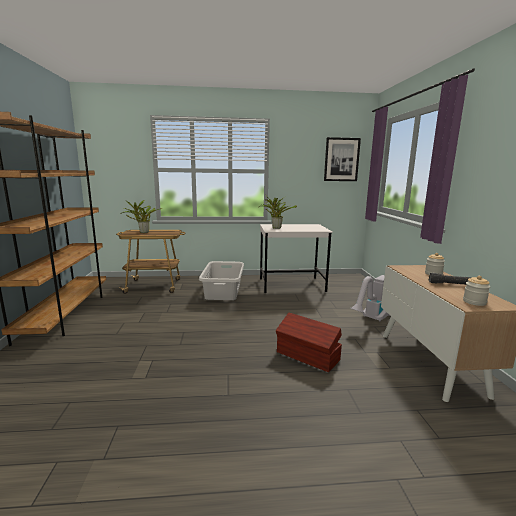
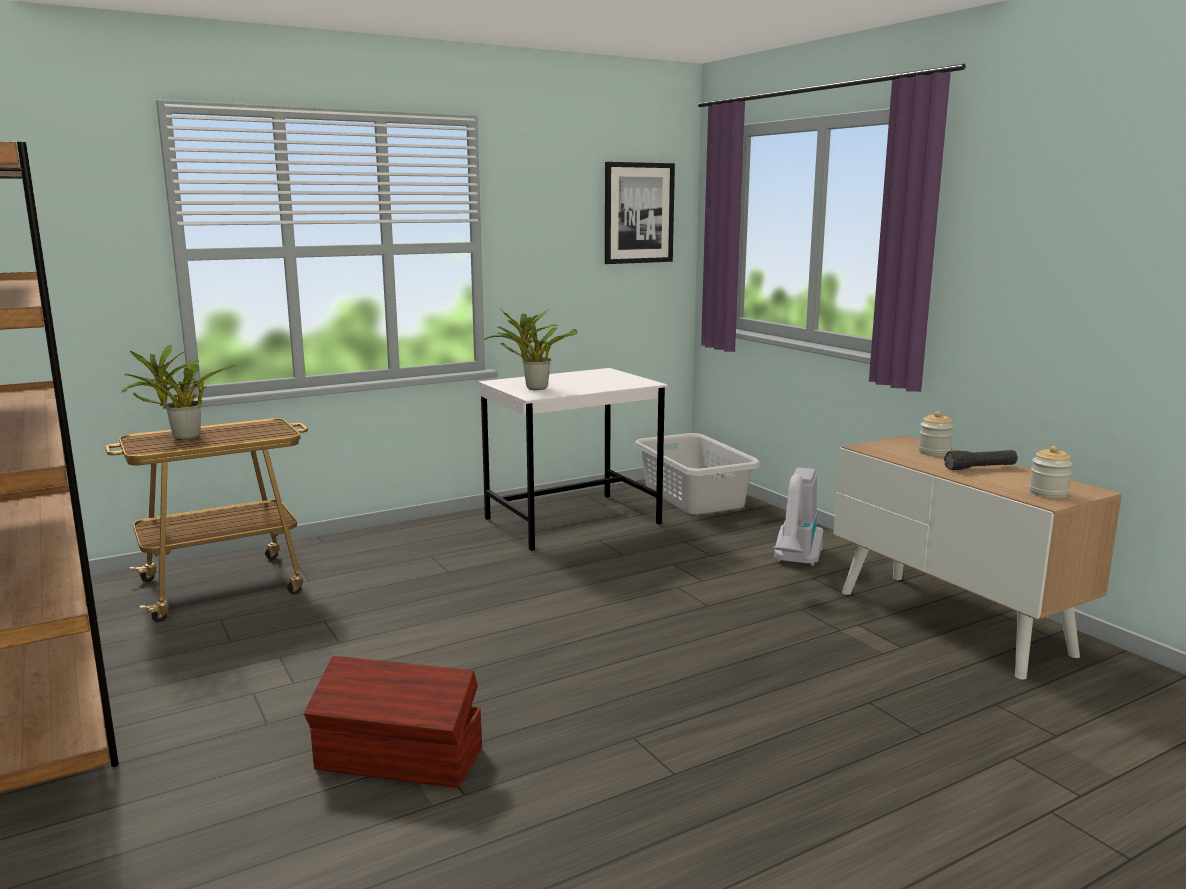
camera: 25 degrees left, 0 degrees up
(223, 291) = (428, 564): grey laundry basket -> grey laundry basket (694, 496)
(307, 356) = (749, 663): brown storage box -> brown storage box (399, 760)

